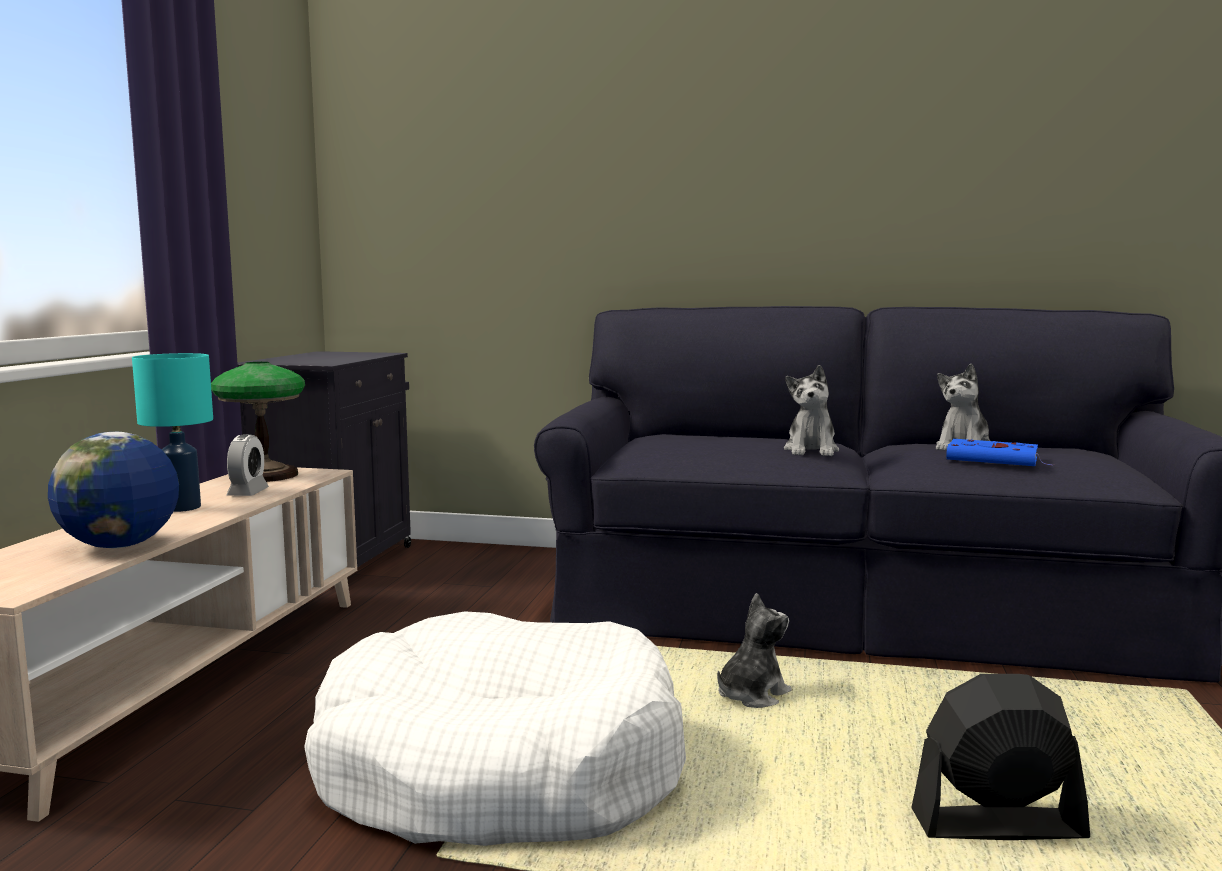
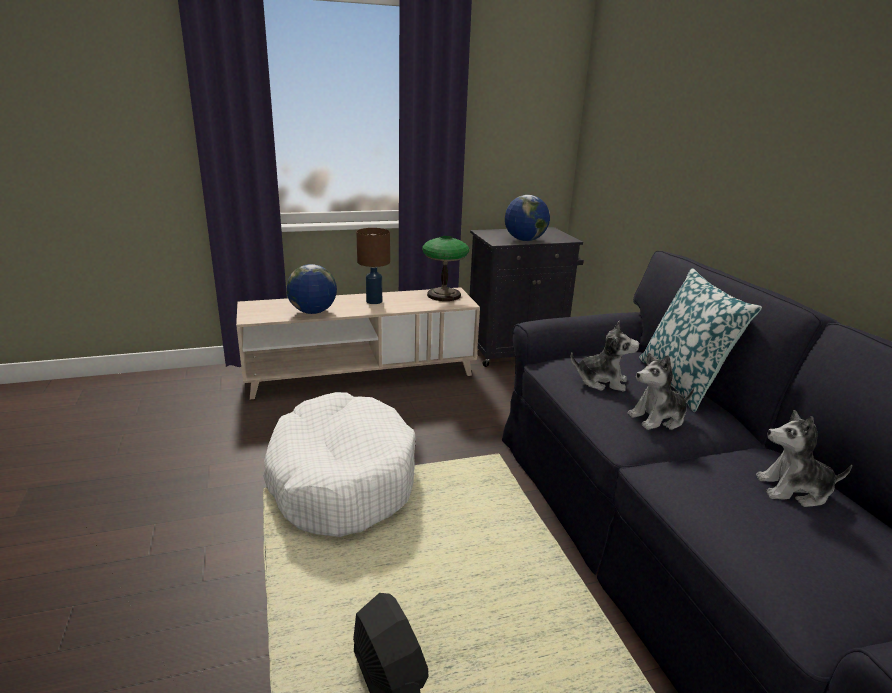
camera: 60 degrees right, 15 degrees up
(183, 507) = (374, 301): turquoise table lamp -> brown table lamp
(248, 493) = (410, 303): alarm clock -> none
(345, 359) = (524, 240): none -> globe
(743, 435) = (682, 383): none -> pillow
(751, 695) = (484, 538): plush toy -> plush toy (601, 381)
(995, 459) = (745, 512): blue book -> none

